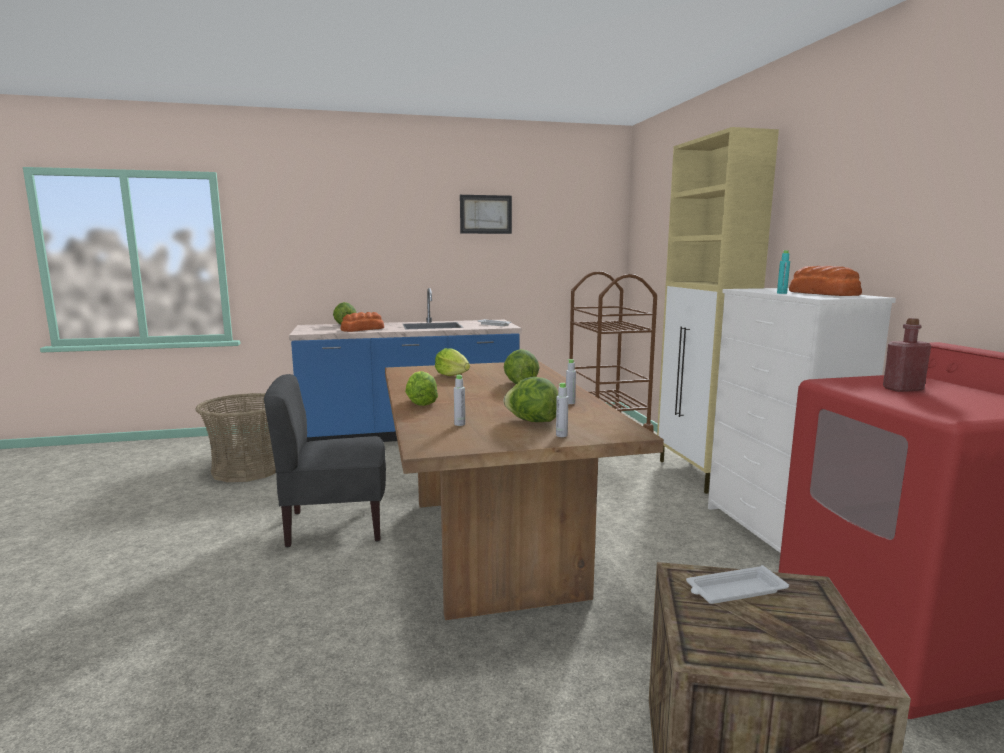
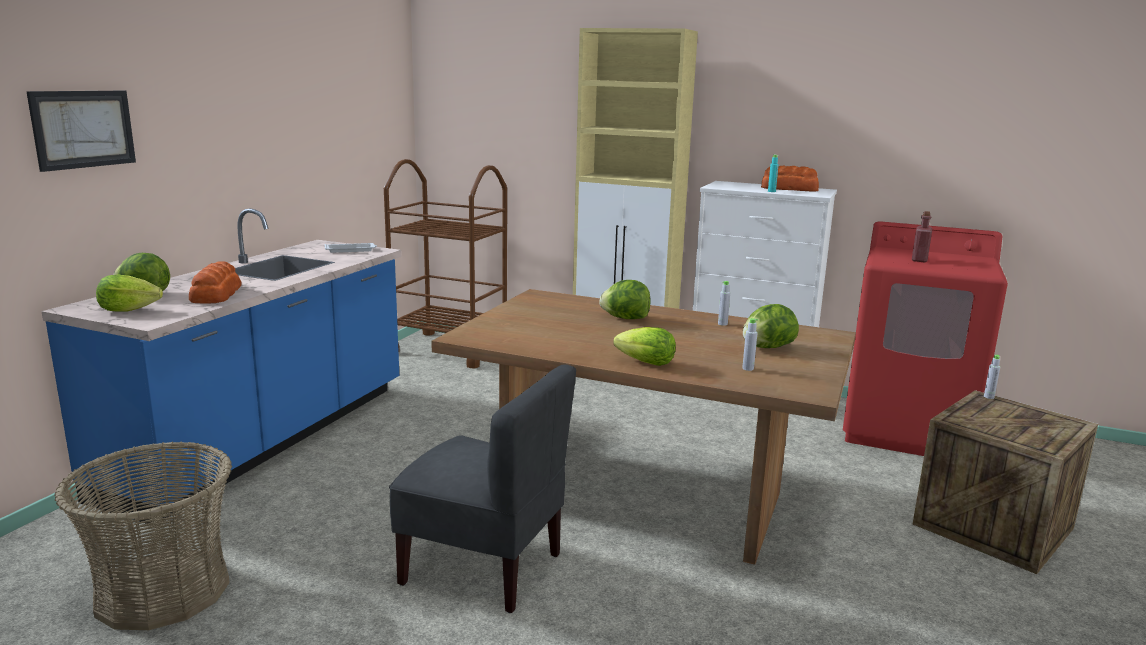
camera: 55 degrees left, 5 degrees up
(335, 525) = (484, 568): grey chair -> grey chair turned 90 degrees counterclockwise
(452, 375) = (541, 328): lettuce -> lettuce (128, 310)
(485, 214) = (285, 86): picture -> picture (83, 129)
(561, 435) = (819, 351): grey bottle -> grey bottle (989, 397)
(734, 591) = (981, 415): white tray -> none

